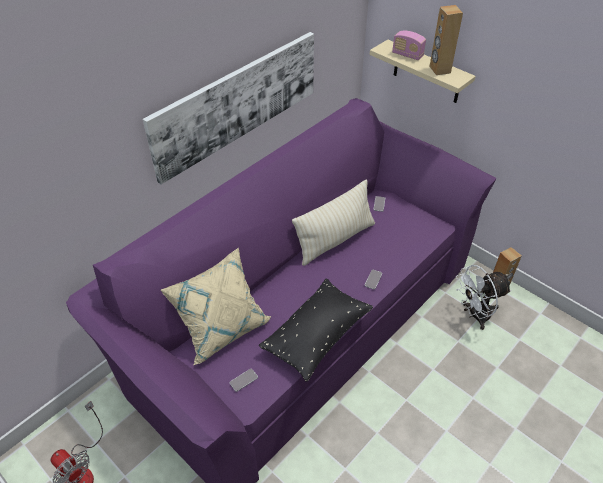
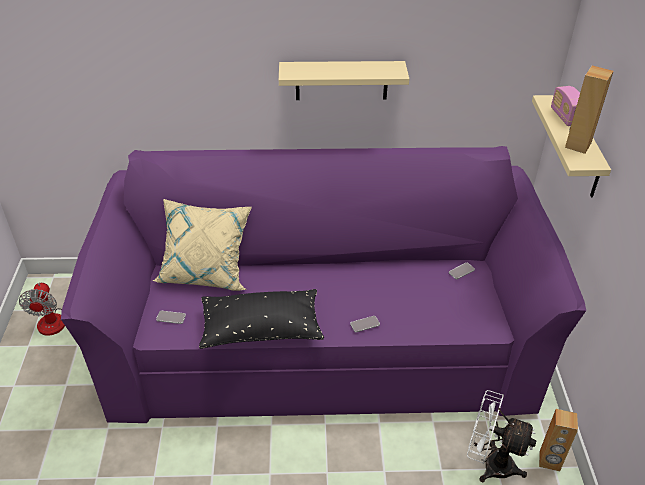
camera: 45 degrees right, 5 degrees down
(237, 103) = (341, 80): picture -> beige shelf
(335, 240) = (377, 272): beige pillow -> none

